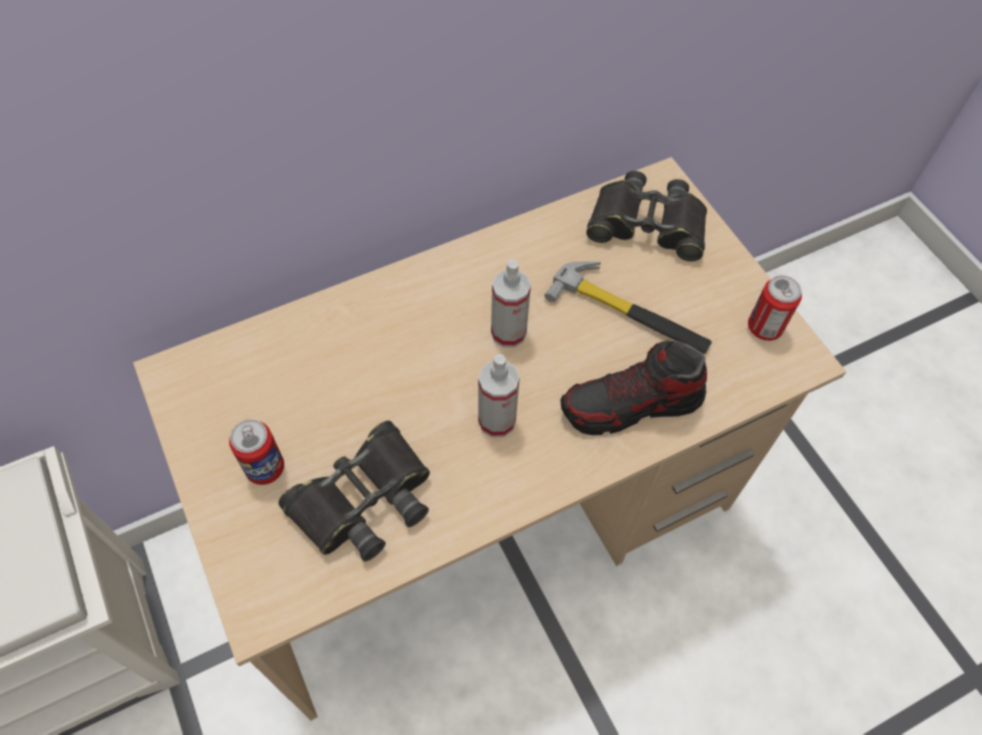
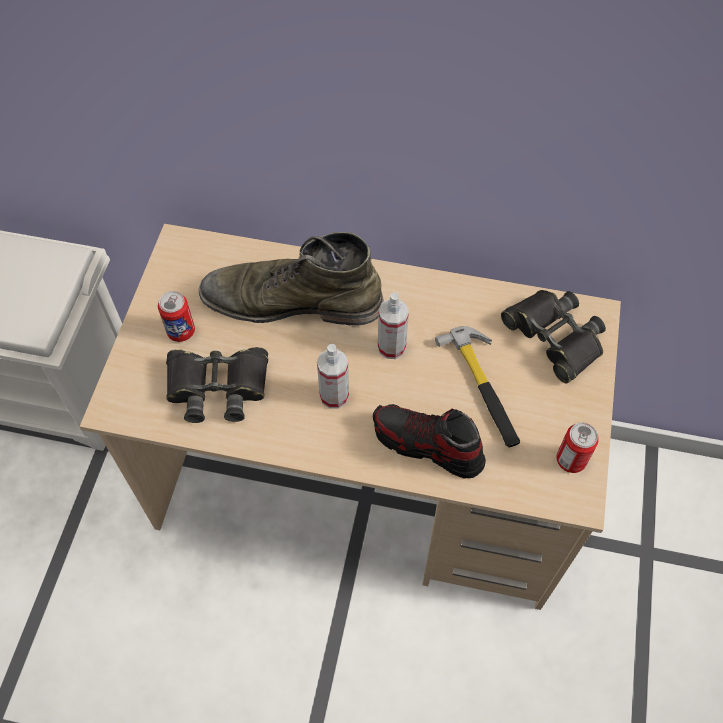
camera: 40 degrees right, 0 degrees up
(362, 353) = (291, 301): none -> green boot

